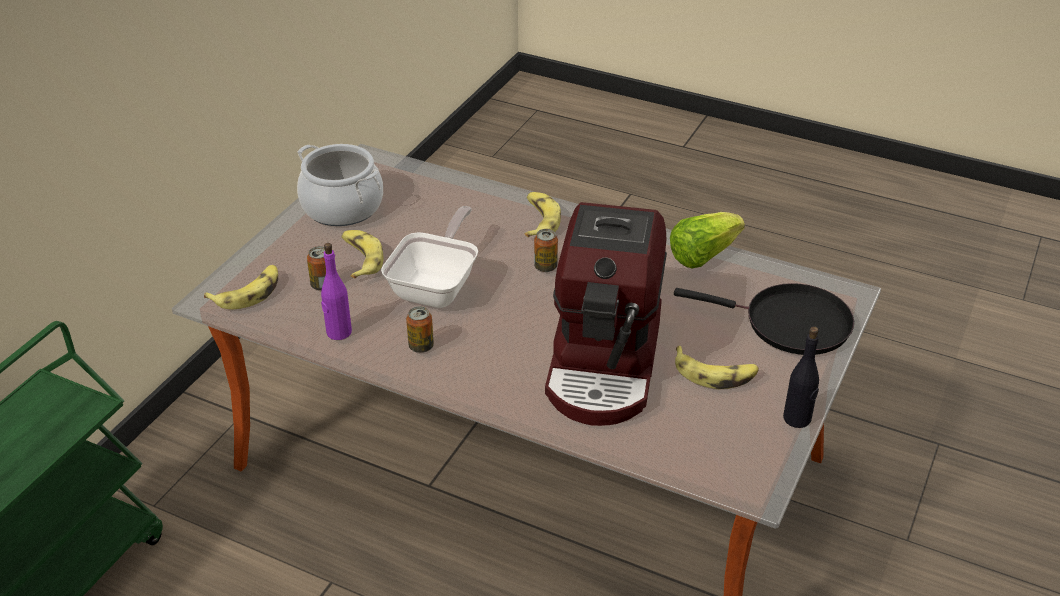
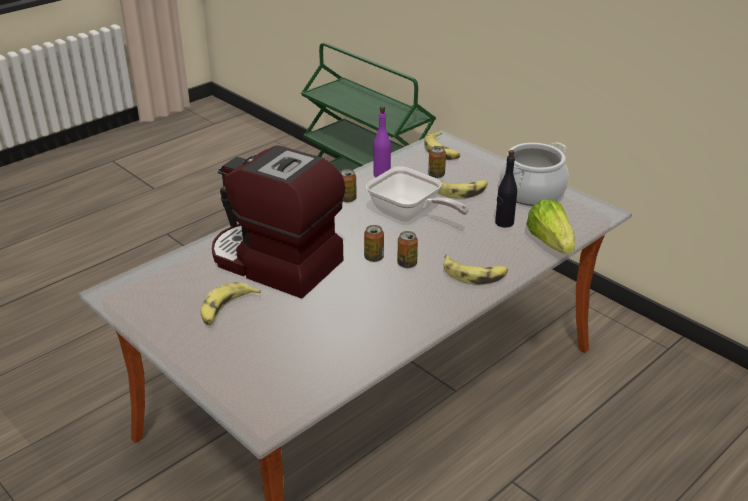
camera: 110 degrees right, 5 degrees down
(547, 292) = (374, 257): none -> can
(703, 255) = (377, 350): lettuce -> lettuce (550, 242)
(790, 324) = (251, 369): black frying pan -> none
(797, 419) = (149, 333): black bottle -> black bottle (504, 223)

